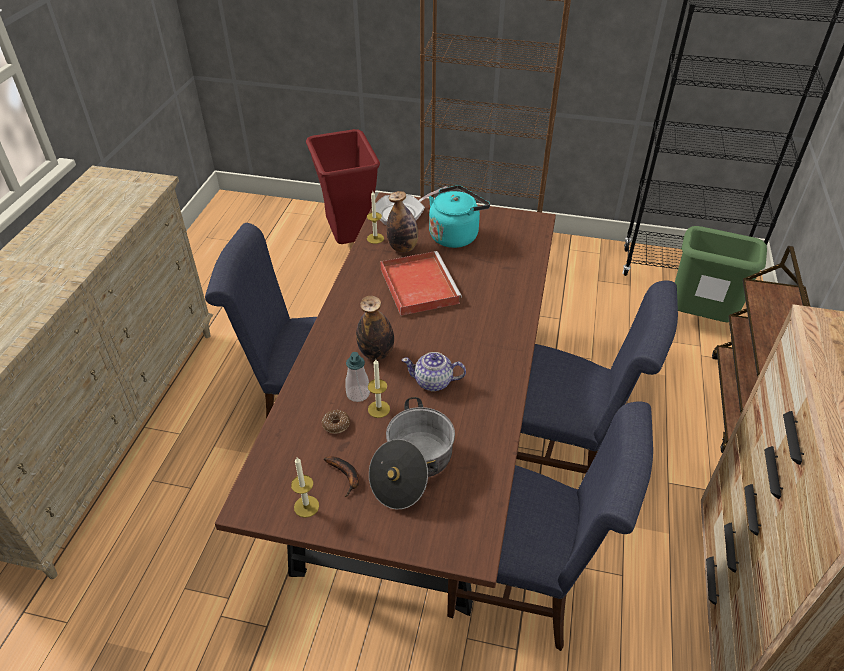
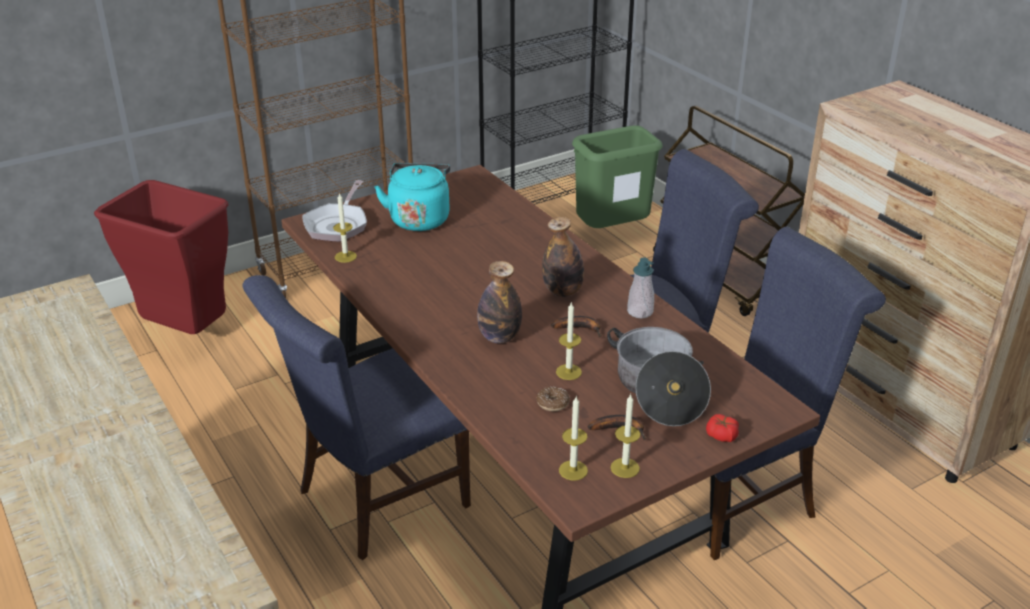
camera: 45 degrees left, 10 degrees down
(277, 481) = (573, 470): none -> candle
(358, 394) = (533, 373): soap dispenser -> soap dispenser (640, 312)
(400, 536) = (721, 435): none -> tomato
(403, 248) = (386, 251): bottle -> bottle (563, 291)
(418, 285) = (449, 271): red tray -> none
(434, 382) = (580, 328): teapot -> banana

